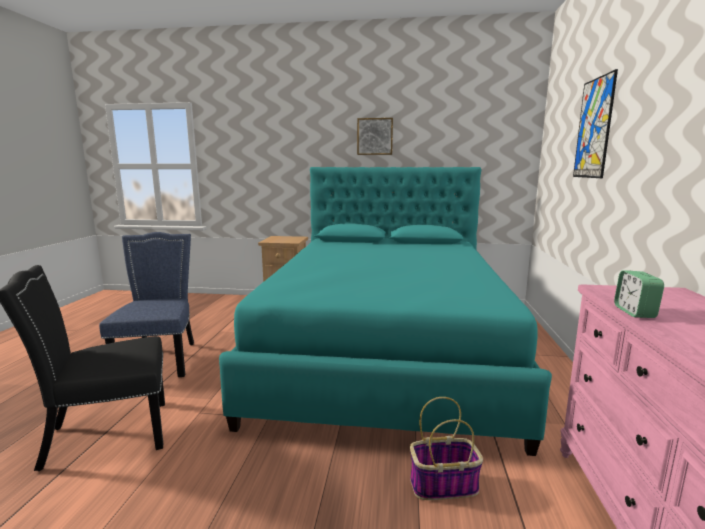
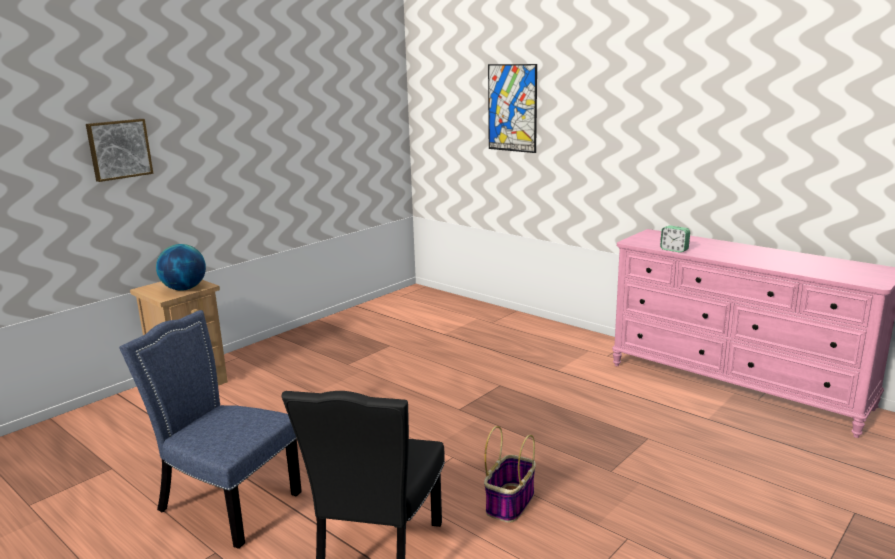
camera: 55 degrees left, 5 degrees up
(283, 240) = (184, 289): none -> globe
(375, 136) = (253, 115): picture -> picture (119, 149)
(386, 348) = (404, 367): turquoise bed -> none
(444, 484) = (606, 412): basket -> basket (510, 502)

